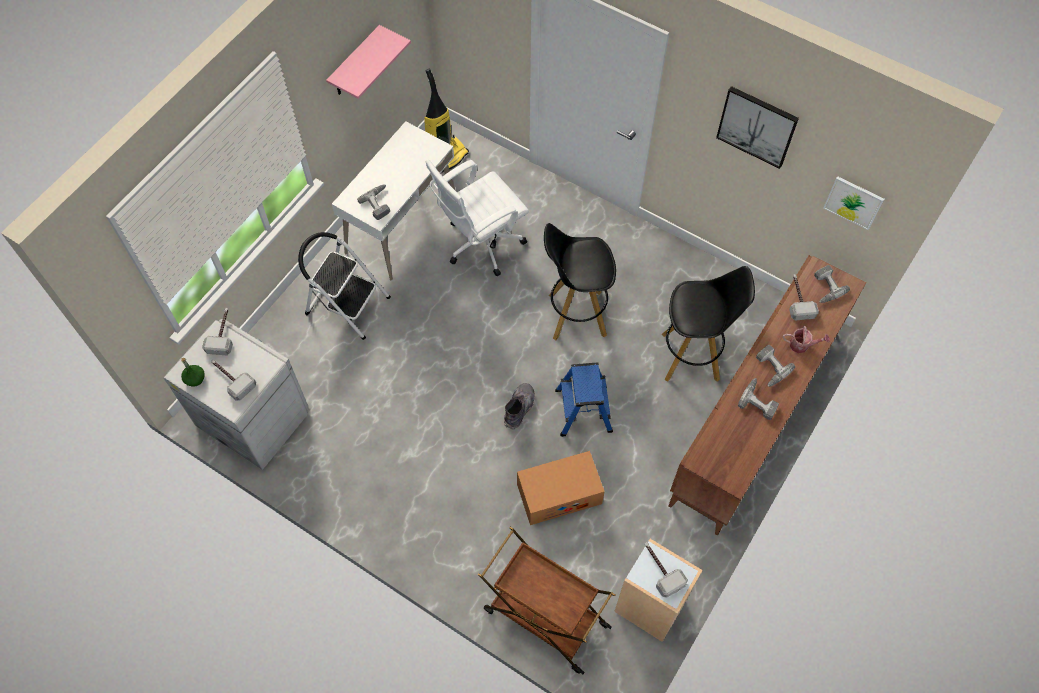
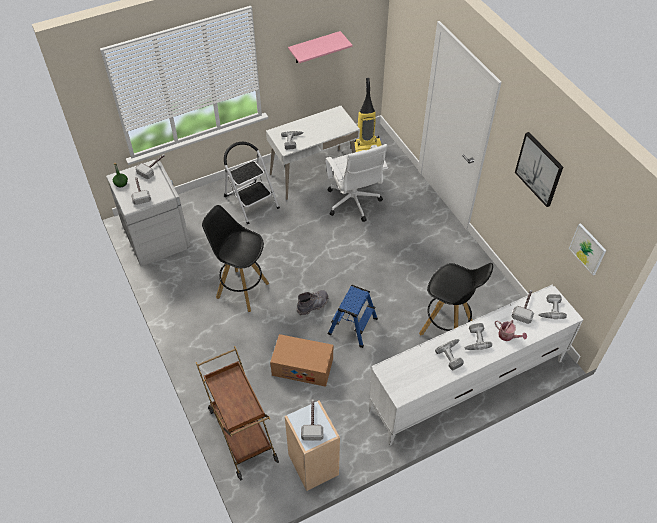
camera: 30 degrees right, 10 degrees down
(481, 245) = (354, 204): white office chair -> white office chair turned 105 degrees counterclockwise
(575, 314) = (386, 268): black stool -> black stool (242, 289)
(755, 417) = (466, 386): brown cabinet -> white cabinet

